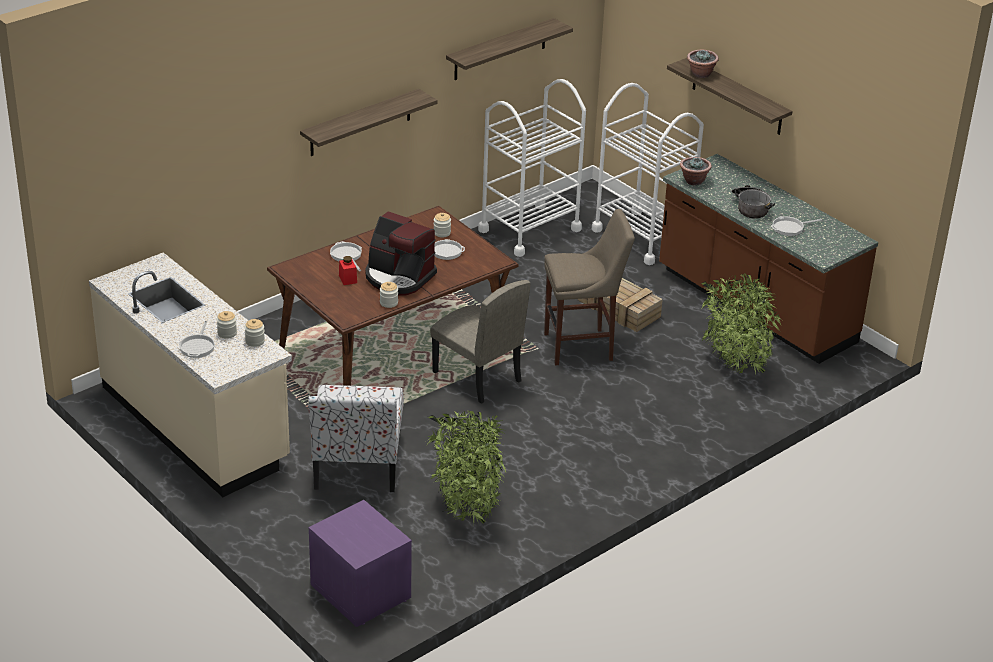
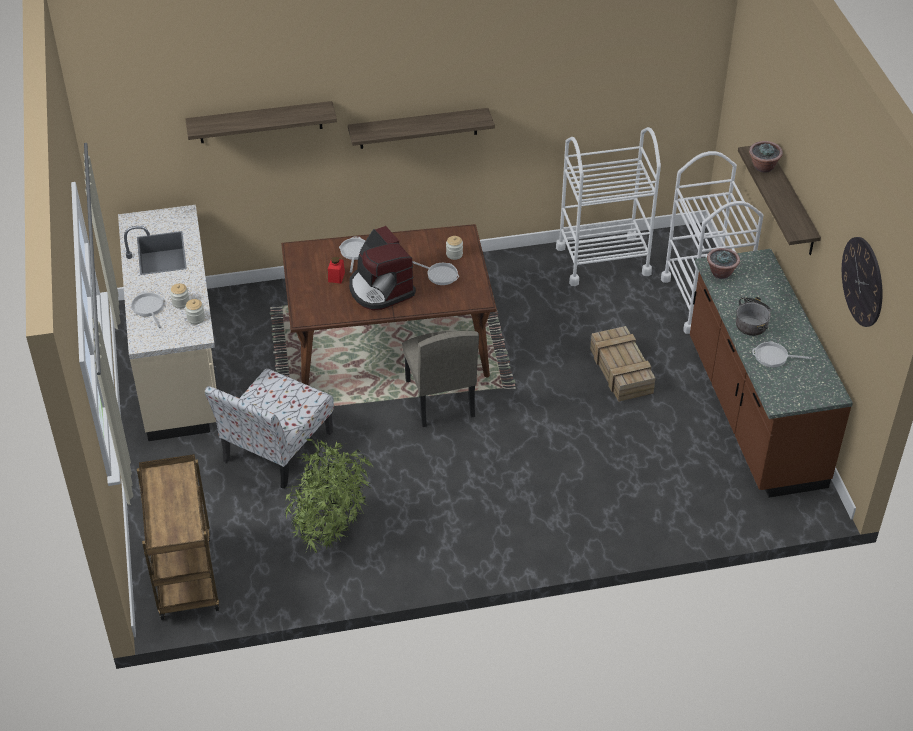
camera: 30 degrees right, 10 degrees up
(198, 346) = (148, 308): frying pan -> frying pan turned 120 degrees clockwise
(359, 592) = (184, 575): purple nightstand -> brown cart
(389, 303) = (351, 313): jar -> none
(500, 49) = (590, 86): shelf -> shelf (260, 122)
(582, 347) = (556, 400): beige stool -> none
(735, 365) = (684, 470): potted plant -> none
(865, 124) = (862, 281): none -> wall clock

